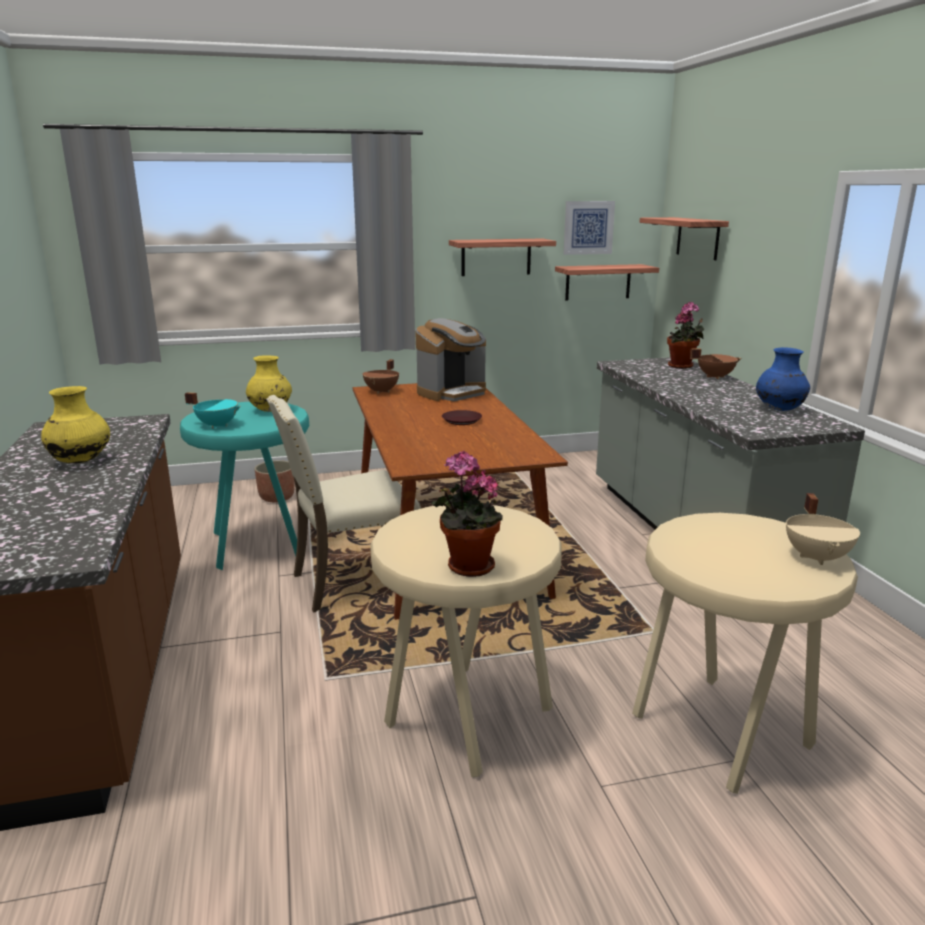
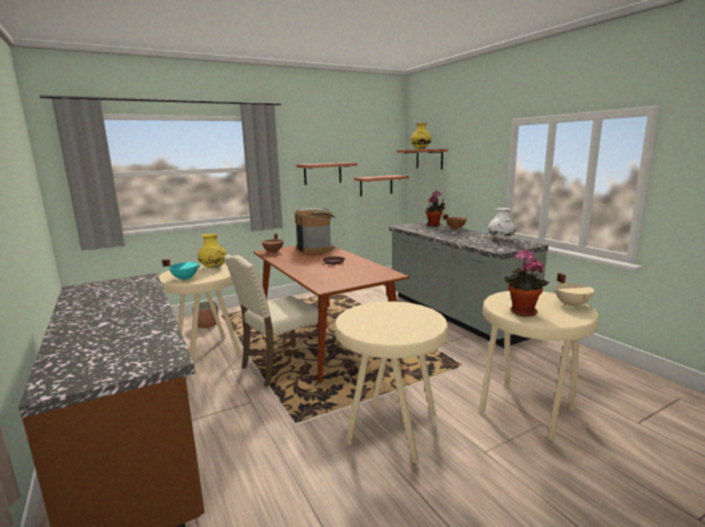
camera: 15 degrees left, 5 degrees down
(81, 461) = (119, 304): yellow vase -> yellow vase (420, 149)
(258, 544) = (209, 353): turquoise stool -> beige stool
(452, 393) = (315, 249): coffee machine -> coffee machine turned 60 degrees counterclockwise
(466, 567) = (403, 334): potted plant -> potted plant (521, 313)
(588, 227) = (369, 156): picture -> none
(779, 409) = (500, 240): blue vase -> white vase

